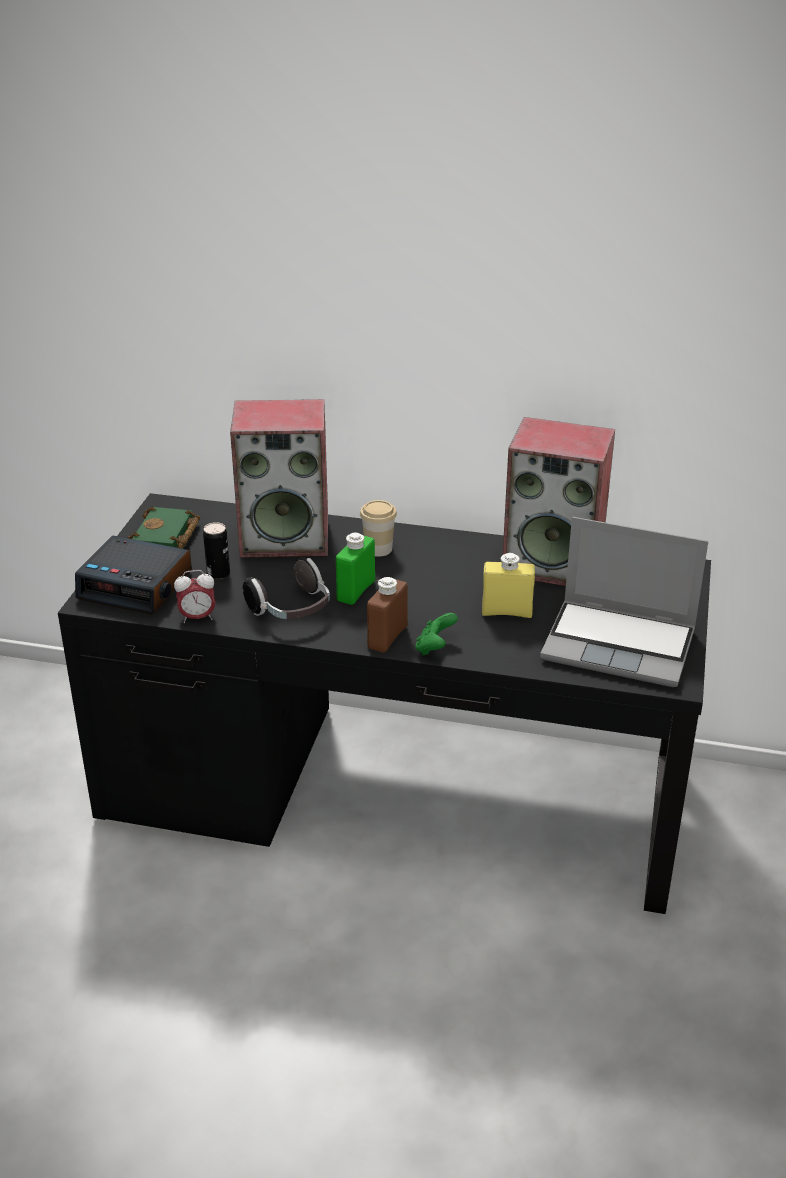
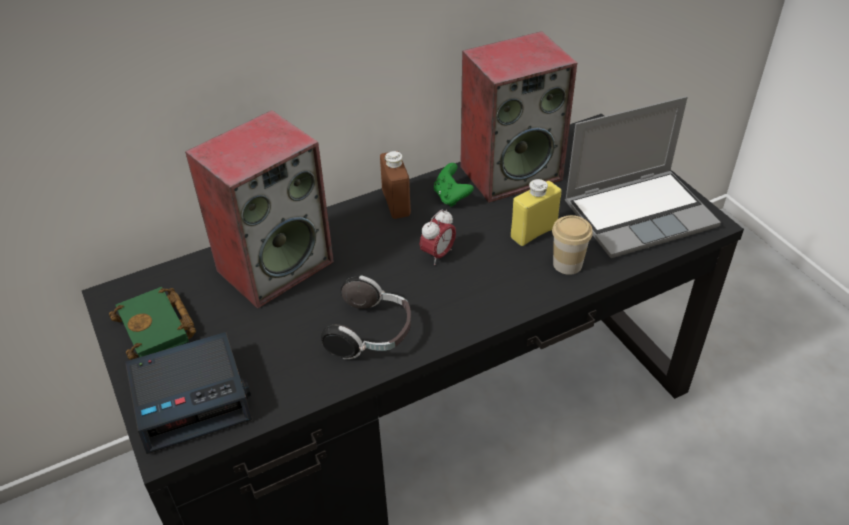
camera: 40 degrees left, 10 degrees up
(197, 618) = (297, 396): alarm clock -> alarm clock (438, 255)
(218, 573) = (258, 337): can -> none
(356, 591) = (399, 282): green bottle -> none
(378, 549) = (367, 232): cup -> cup (567, 264)
(387, 637) = (479, 310): brown bottle -> brown bottle (396, 203)
(434, 648) = (526, 297): green game controller -> green game controller (451, 197)

